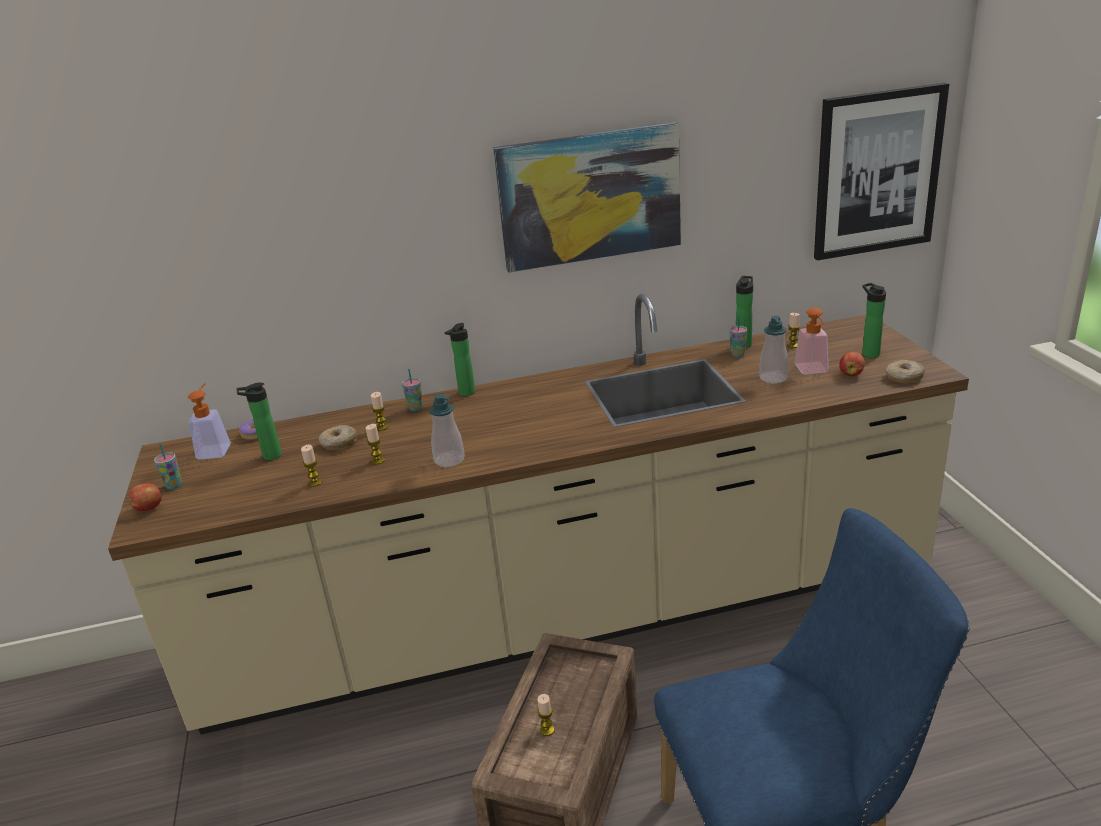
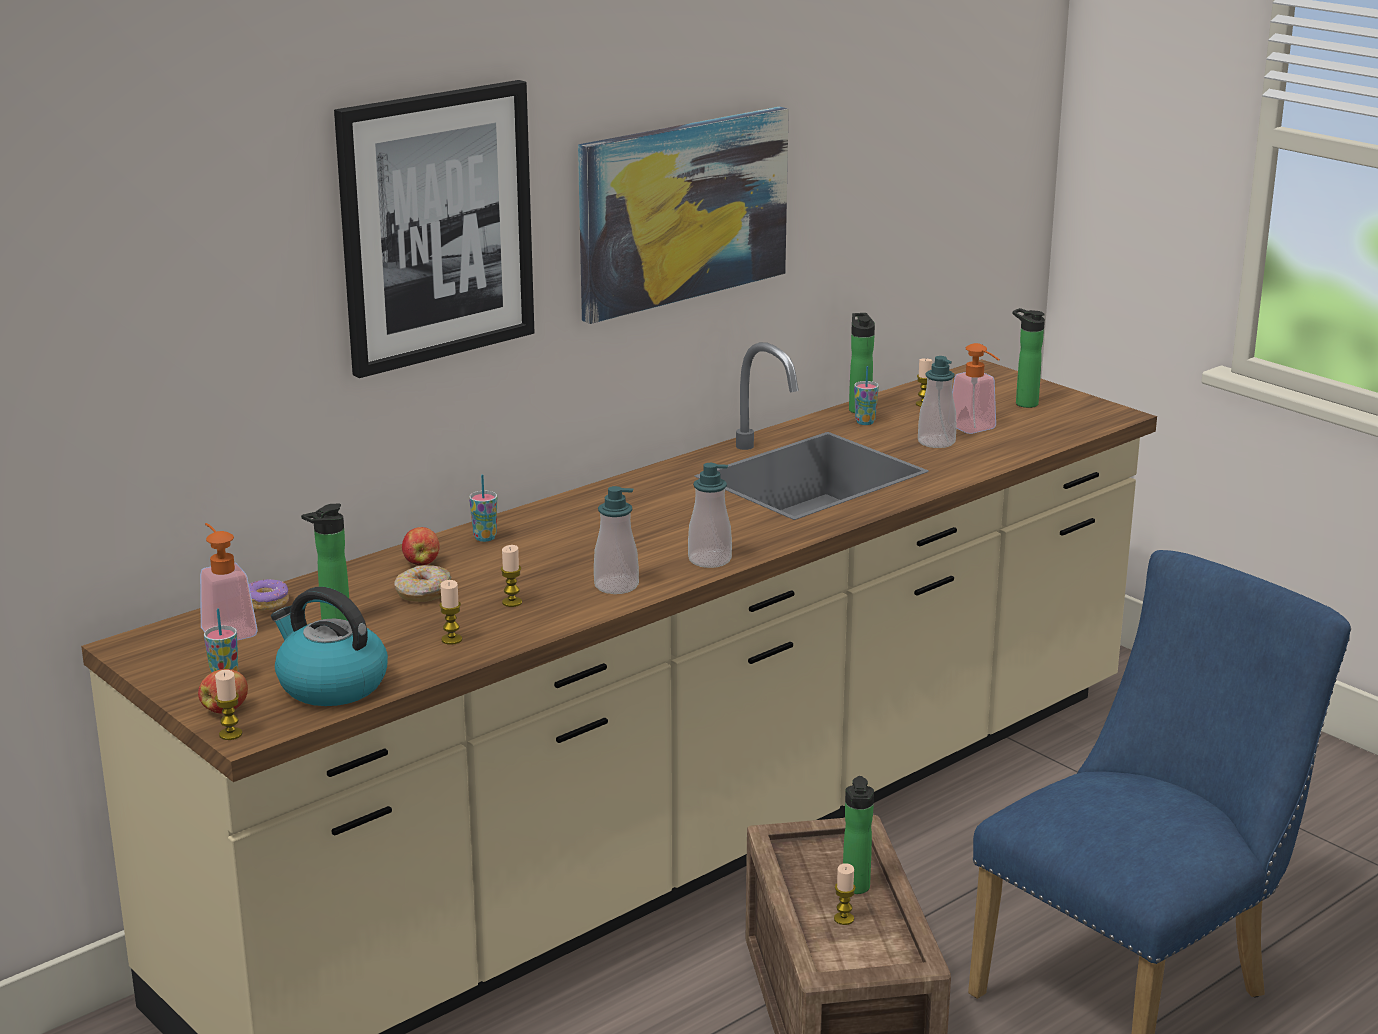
camera: 30 degrees left, 5 degrees down
(217, 503) = (330, 685): none -> kettle
(382, 427) = (464, 566): candle -> candle (230, 734)
(465, 393) = (538, 511): bottle -> bottle (856, 889)
(526, 450) = (709, 560): none -> soap dispenser
(851, 374) = (1024, 427): apple -> apple (421, 562)
(877, 172) = (983, 168): picture -> picture (436, 226)
(904, 377) = (1087, 423): donut -> none

